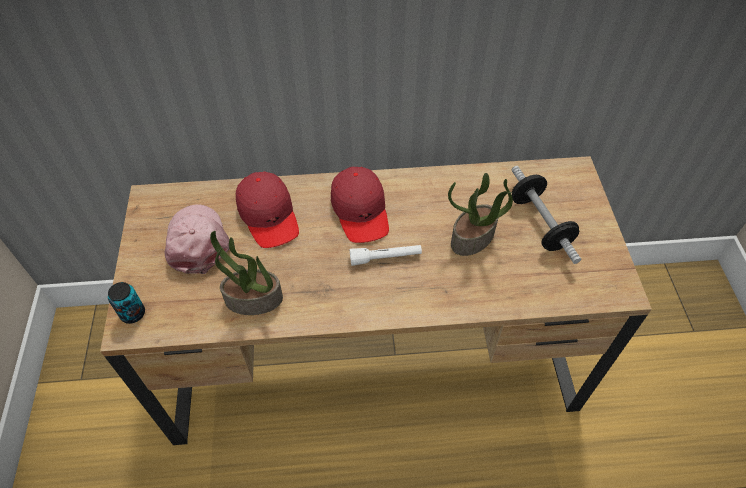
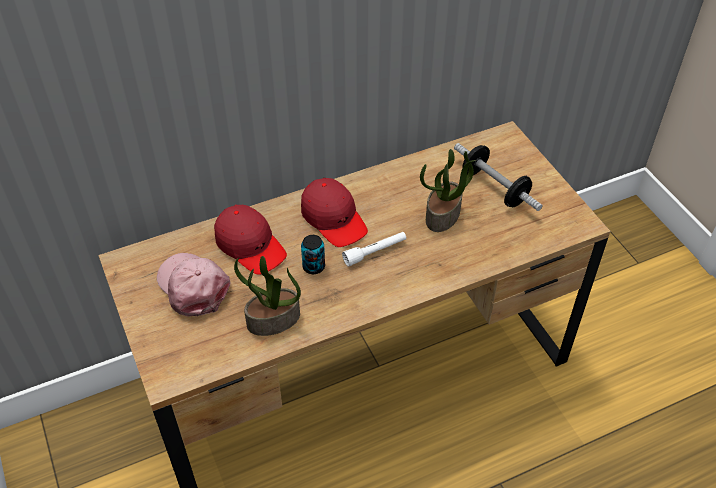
camera: 20 degrees left, 5 degrees down
(133, 313) = (165, 365): can -> can (313, 267)

